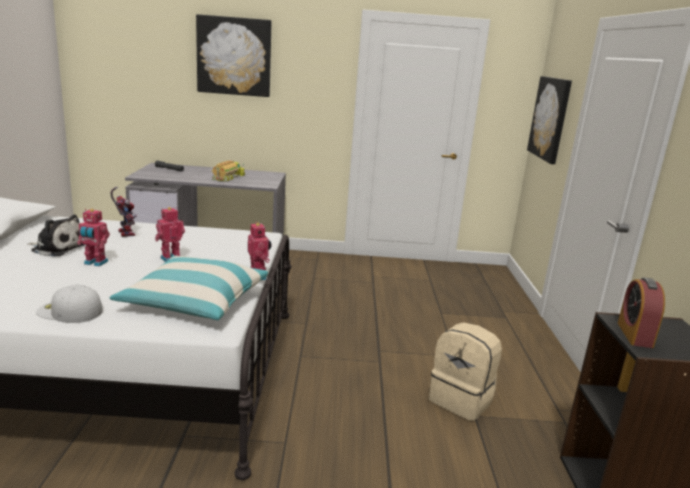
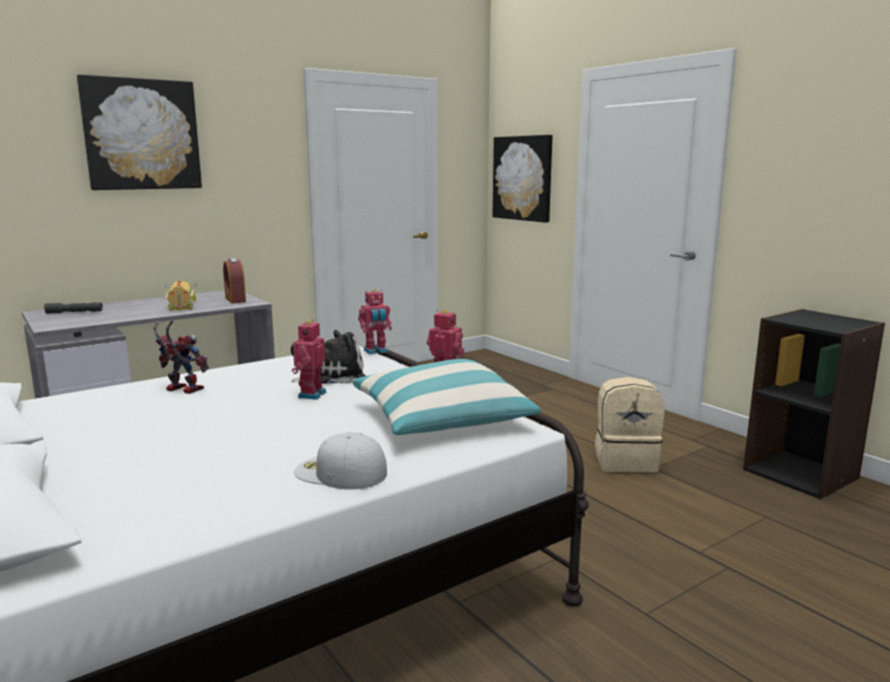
camera: 35 degrees left, 5 degrees down
(57, 248) = (132, 428): plush toy -> plush toy (333, 375)
(69, 311) = (339, 472): white cap -> white cap turned 45 degrees clockwise
(95, 263) = (232, 425): toy robot -> toy robot (376, 351)
(634, 334) = (810, 323): alarm clock -> alarm clock (235, 300)

